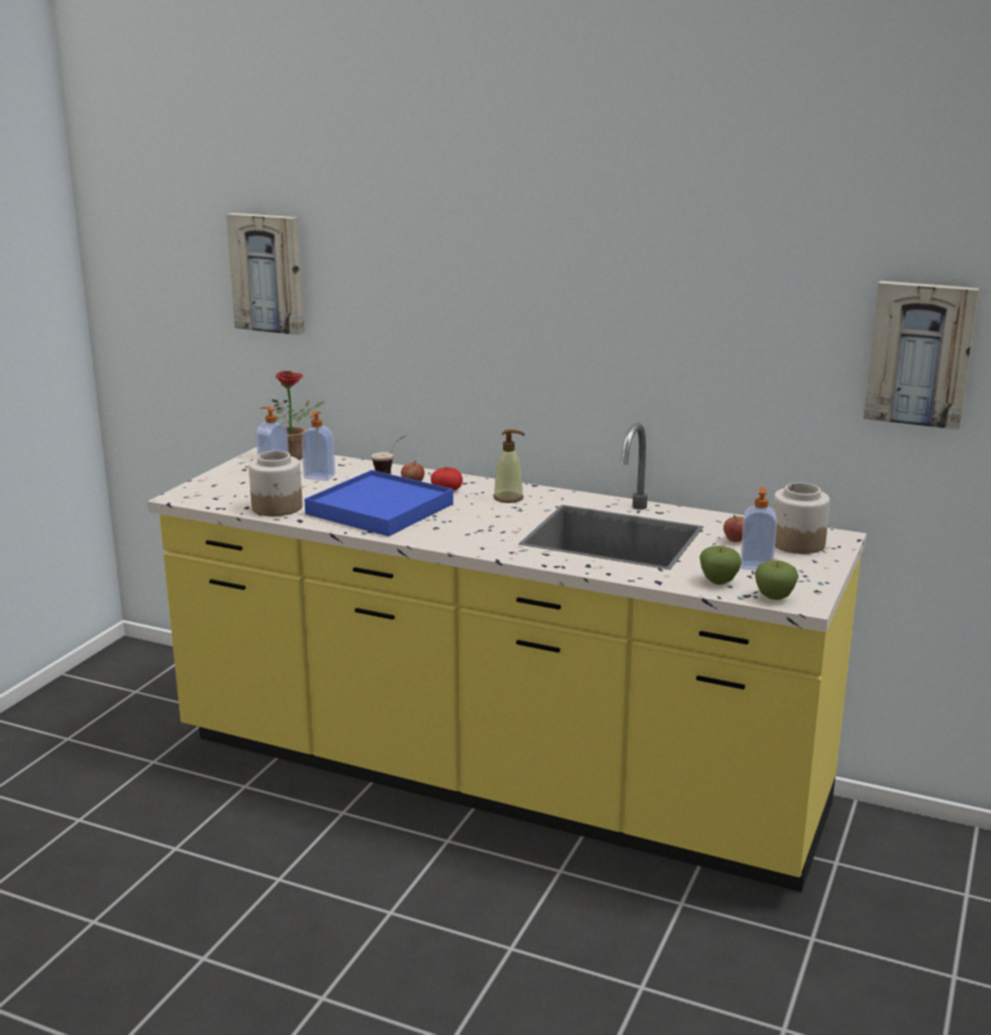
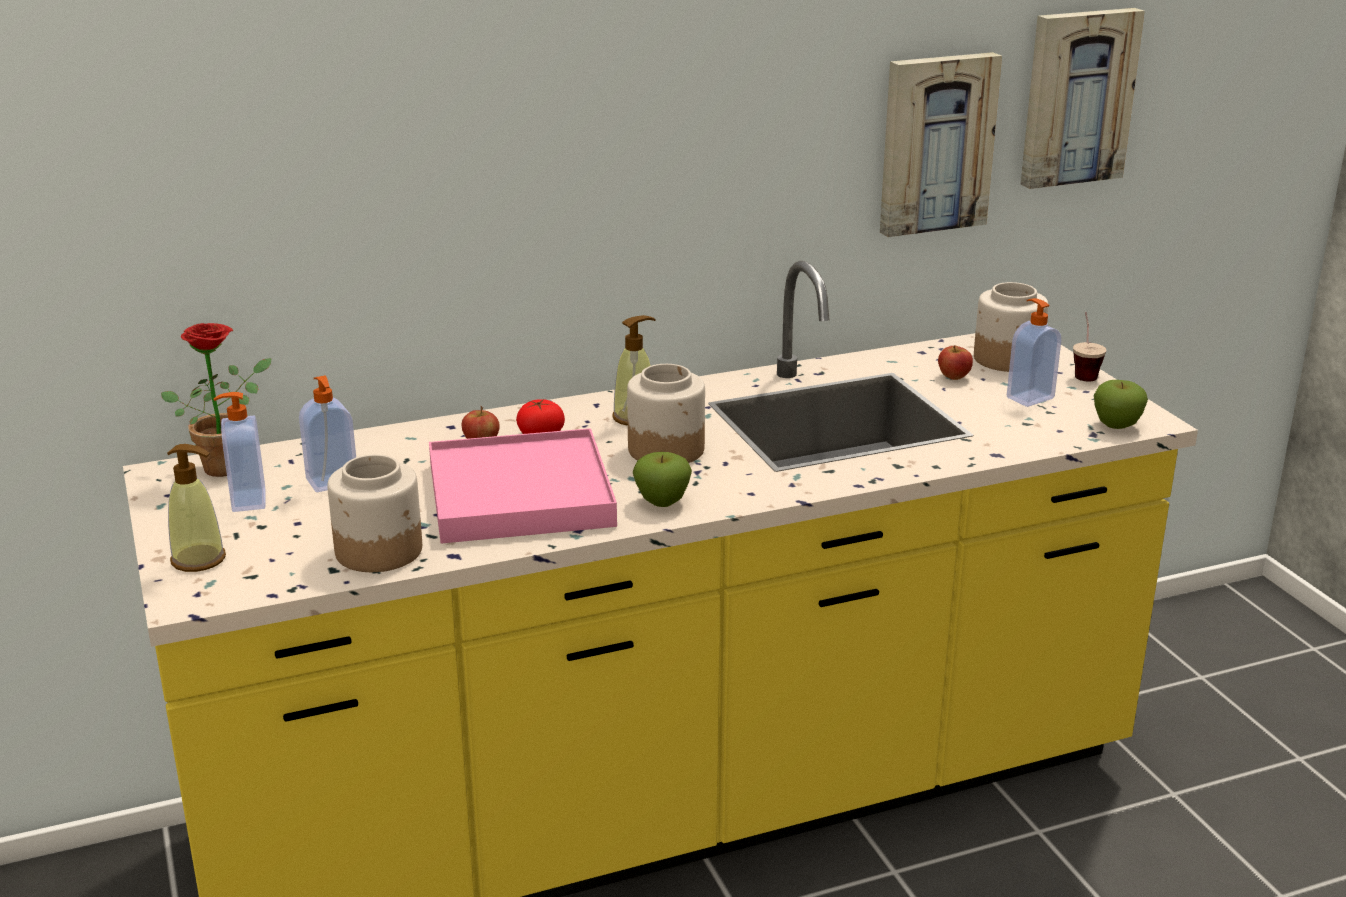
camera: 45 degrees left, 5 degrees up
(211, 485) = (199, 559): none -> soap dispenser
(268, 273) = (102, 160): picture -> picture (935, 143)
(380, 509) = (520, 495): blue tray -> pink tray
(390, 473) = (419, 440): cup -> cup (1083, 372)
(489, 516) = (666, 449): none -> jar
(718, 581) = (1041, 429): apple -> apple (662, 502)

